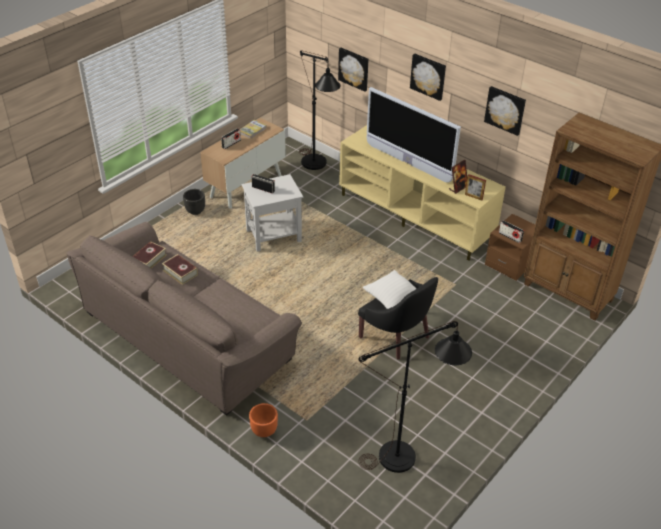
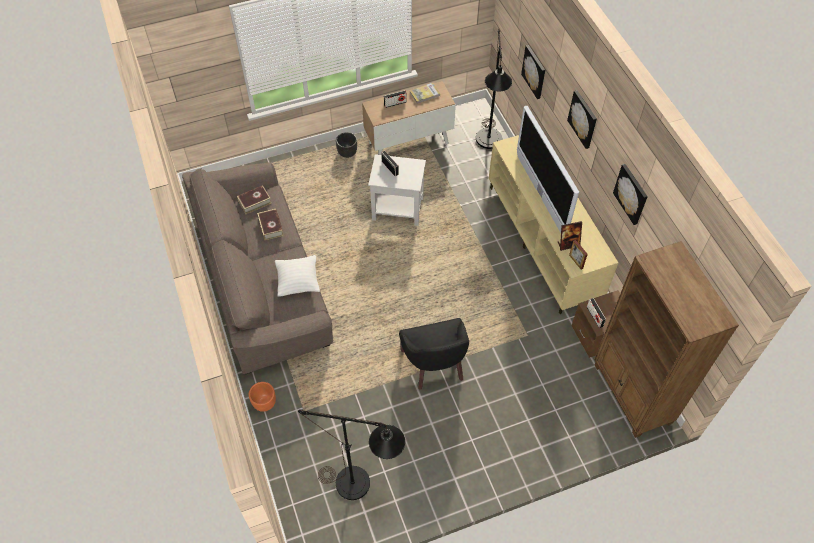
camera: 30 degrees right, 15 degrees up
(392, 300) = (432, 336): white pillow -> white pillow (298, 282)

